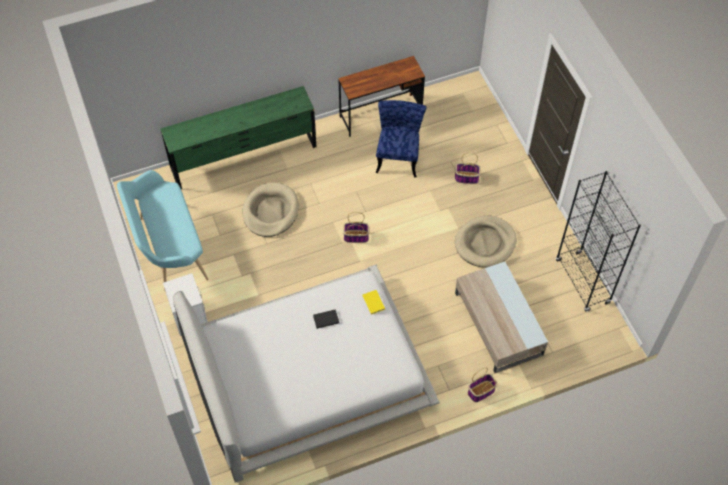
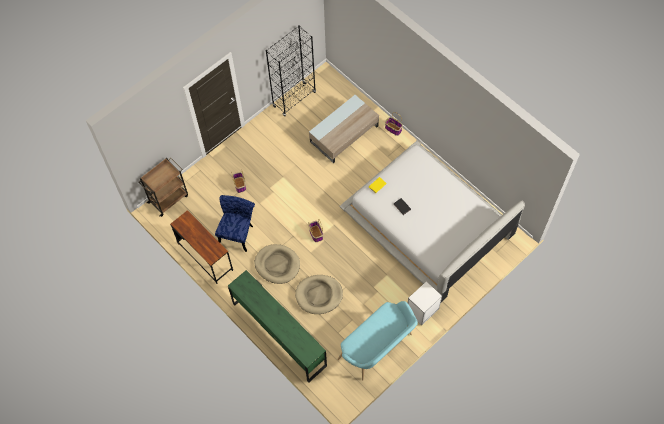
camera: 110 degrees left, 5 degrees up
(398, 156) = (237, 232): blue chair -> blue chair turned 120 degrees clockwise
(478, 101) = (168, 198): none -> brown cart
(485, 243) = (288, 158): beige dog bed -> beige dog bed (277, 264)

